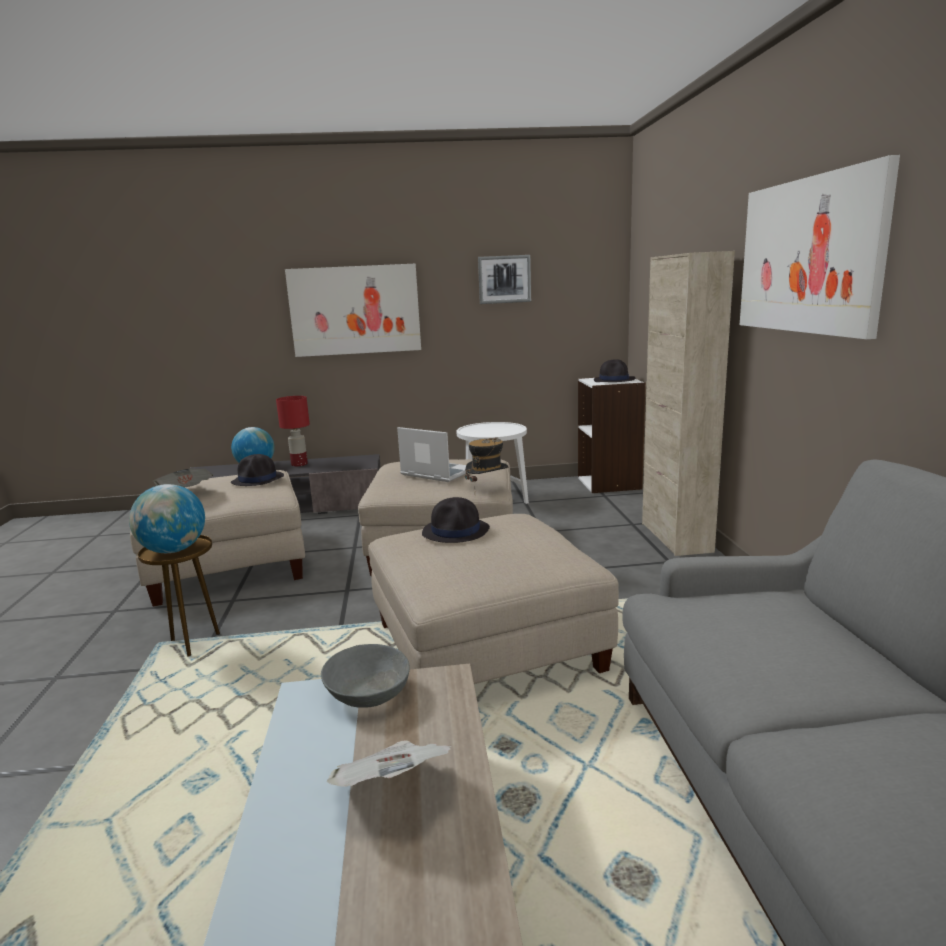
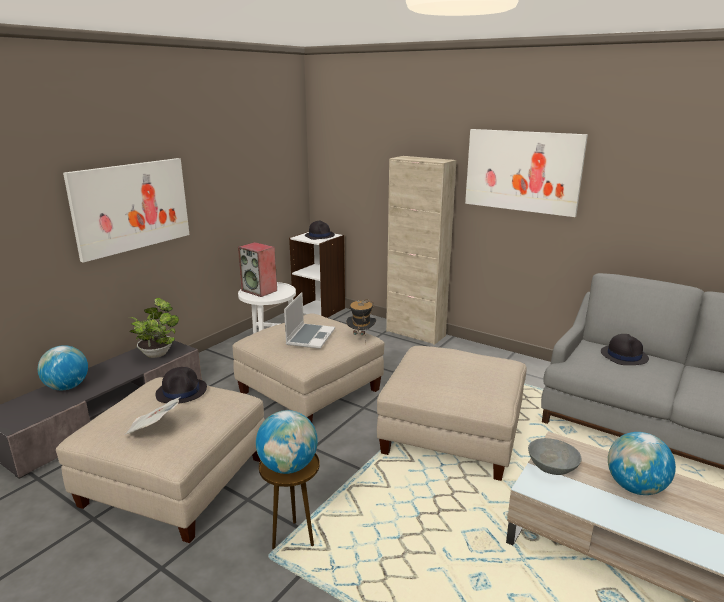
camera: 50 degrees left, 5 degrees up
(299, 464) = (110, 369): red table lamp -> none
(347, 463) = (157, 353): none -> potted plant
(392, 788) = (635, 487): newspaper -> globe
(436, 473) = (310, 337): laptop -> laptop turned 120 degrees clockwise
(456, 531) = (424, 369): black hat -> black hat (624, 355)
(486, 427) = (260, 290): none -> speaker
(504, 279) = (239, 166): picture -> none

